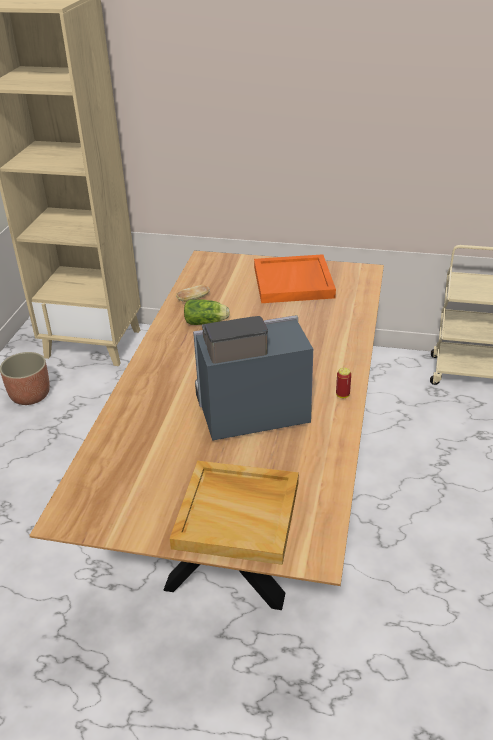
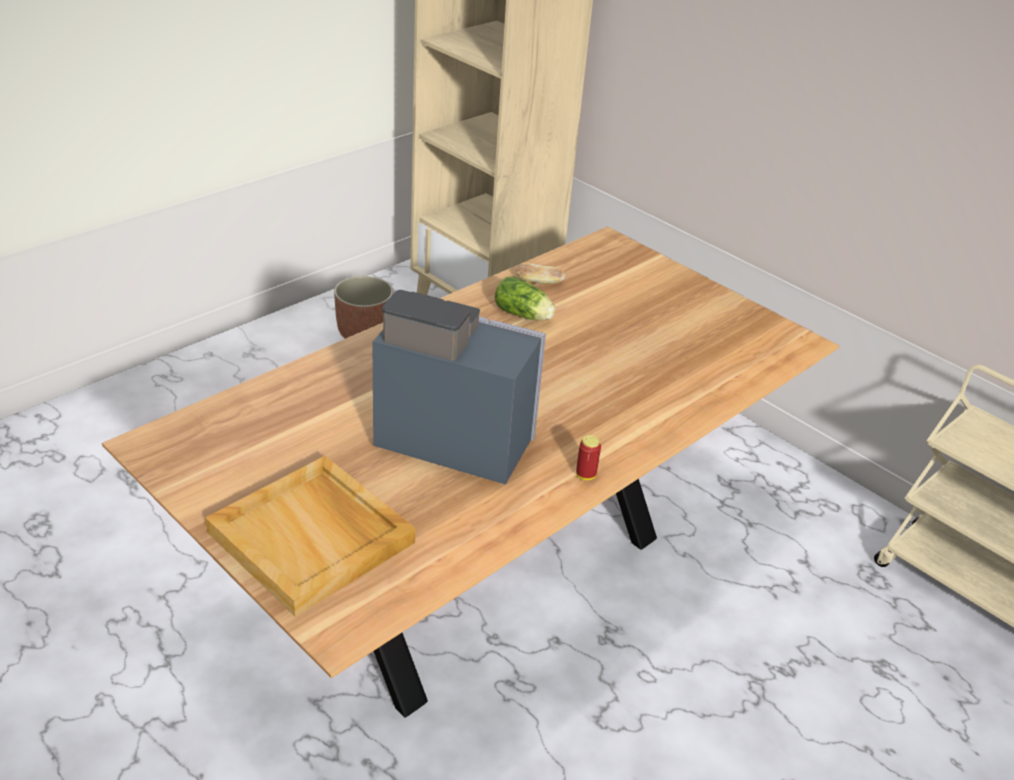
camera: 30 degrees right, 0 degrees up
(294, 282) = (687, 316): orange tray -> none

